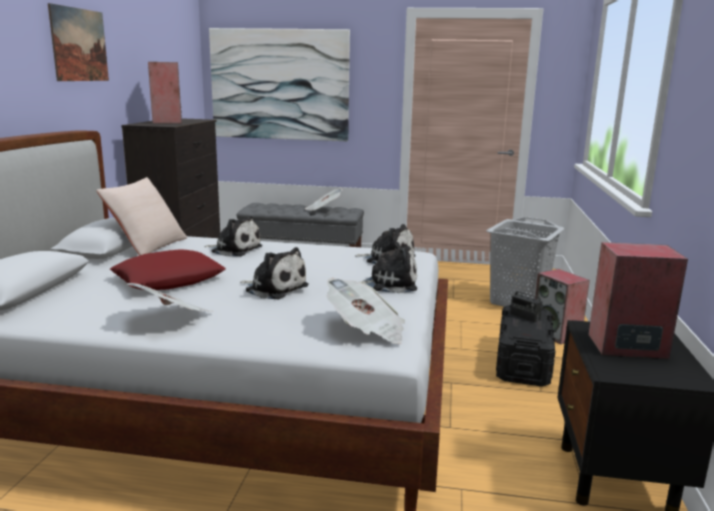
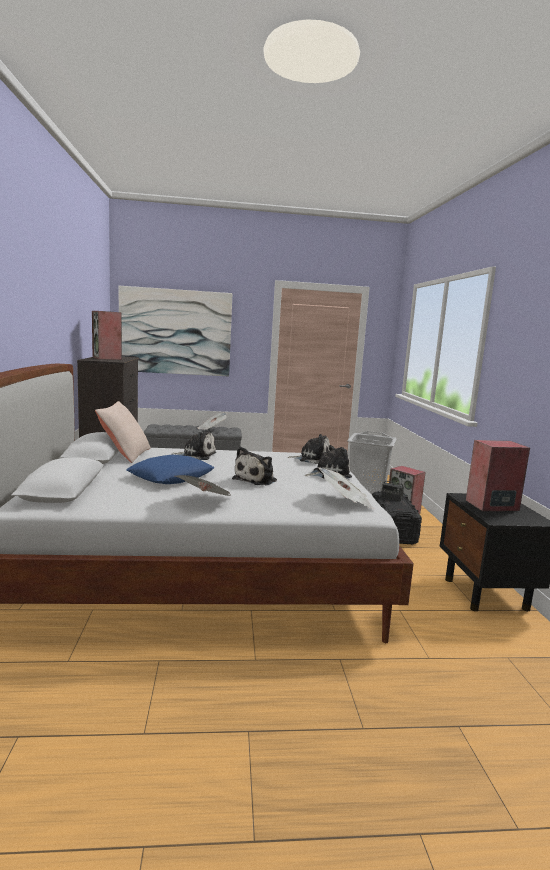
camera: 15 degrees left, 5 degrees down
(79, 45) = (56, 295): picture -> none
(169, 279) = (171, 477): red pillow -> blue pillow
(274, 288) = (257, 480): plush toy -> plush toy turned 105 degrees clockwise

